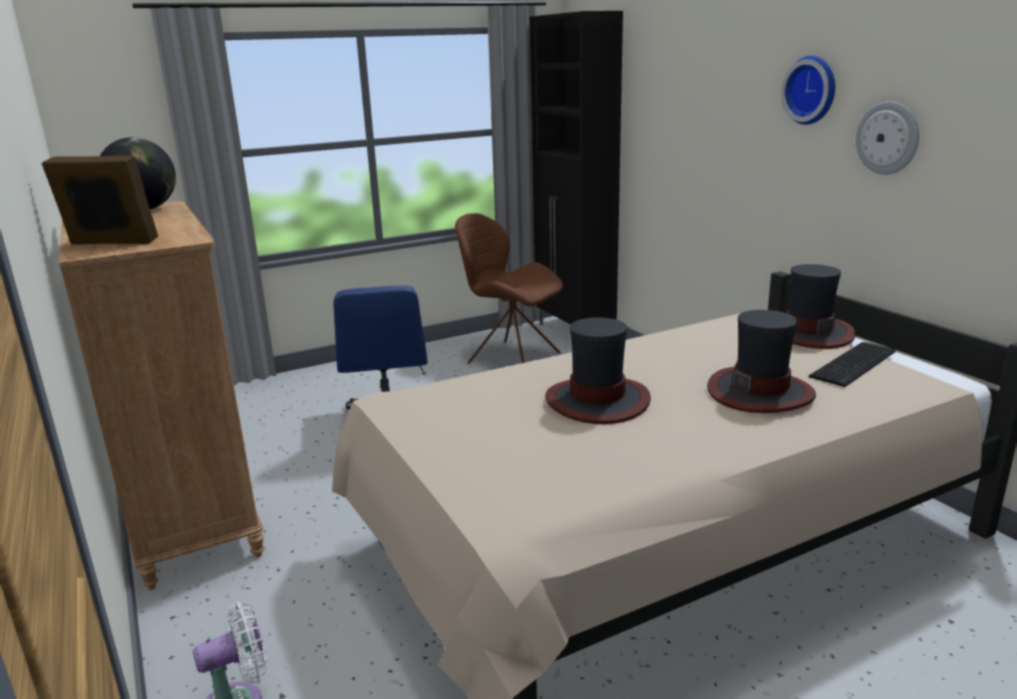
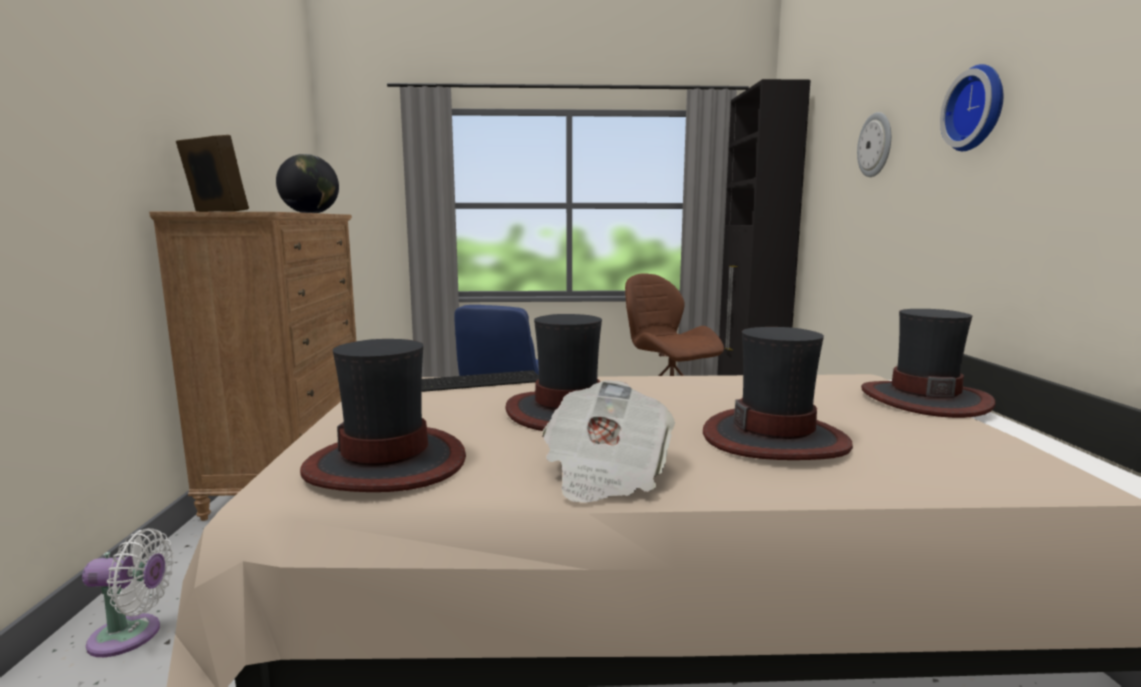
camera: 25 degrees right, 10 degrees down
(543, 481) = (387, 463): none -> hat
(696, 449) = (605, 474): none -> newspaper
(856, 364) = (960, 436): keyboard -> keyboard (476, 382)
(888, 138) = (1068, 145): wall clock -> wall clock (875, 145)

